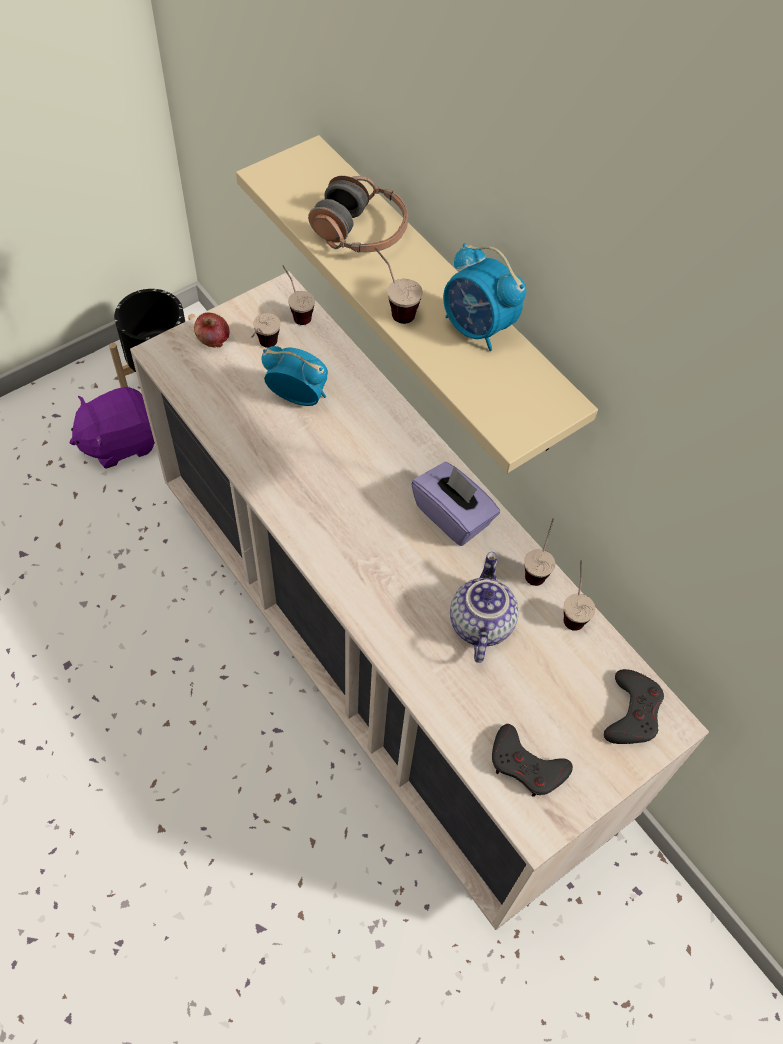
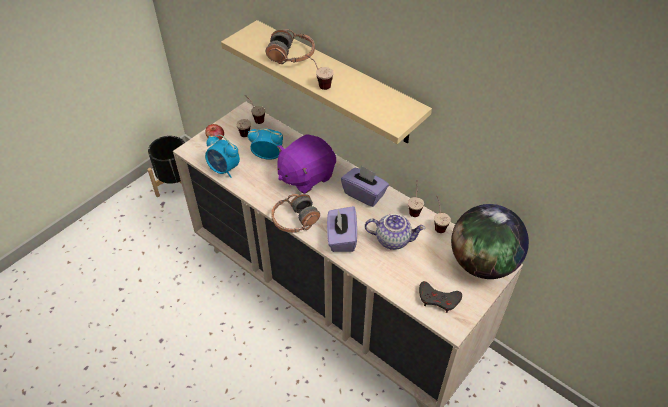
camera: 10 degrees left, 10 degrees down
(120, 442) = (161, 221): purple plush toy -> purple plush toy (306, 176)
(310, 541) = (295, 220): none -> headphones
(384, 598) = (341, 238): none -> purple tissue box
(477, 328) = (362, 85): alarm clock -> alarm clock (224, 170)
(479, 622) = (393, 239): teapot -> teapot turned 105 degrees clockwise
(632, 712) = (482, 263): grey game controller -> globe

